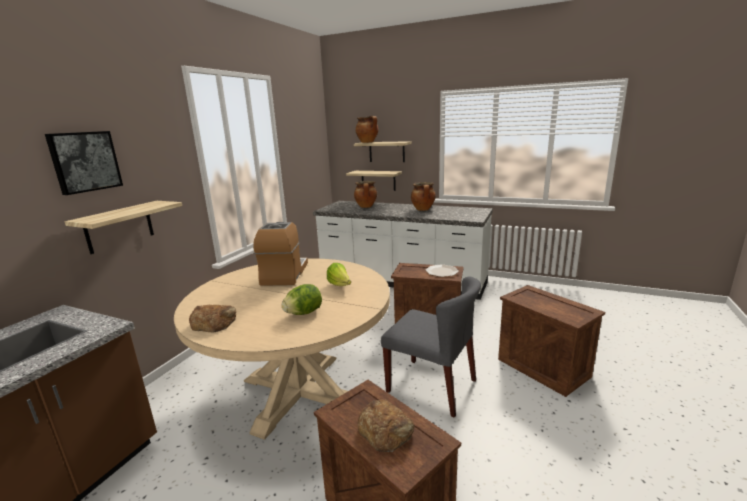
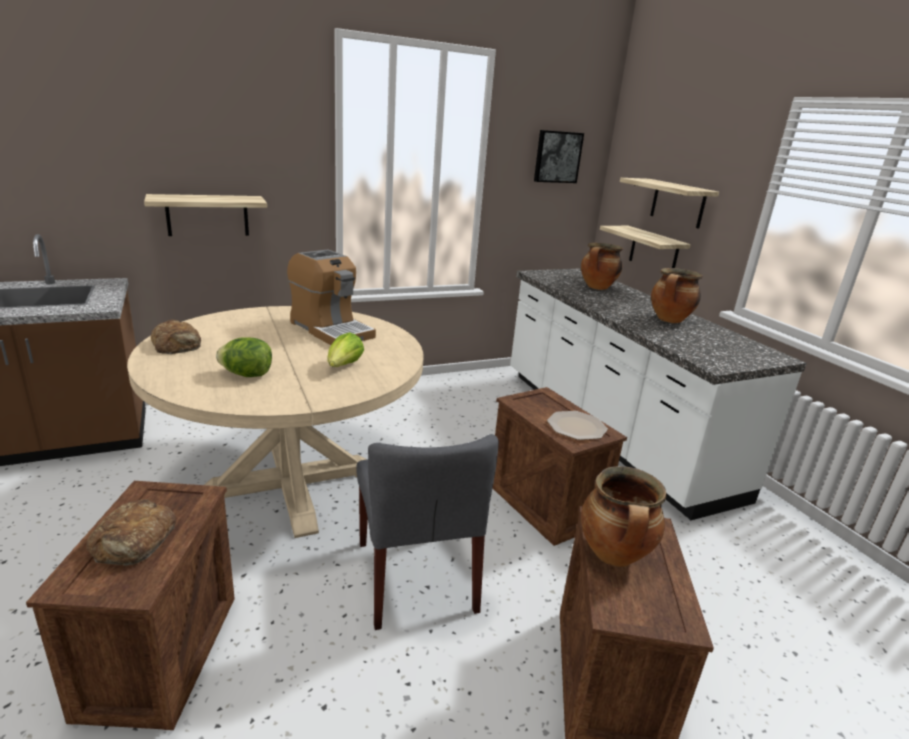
camera: 40 degrees right, 5 degrees up
(84, 161) = (179, 134): picture -> picture (557, 157)
(284, 274) = (330, 329): coffee machine -> coffee machine turned 90 degrees clockwise
(368, 142) = (646, 180): cooking pot -> cooking pot (615, 556)

